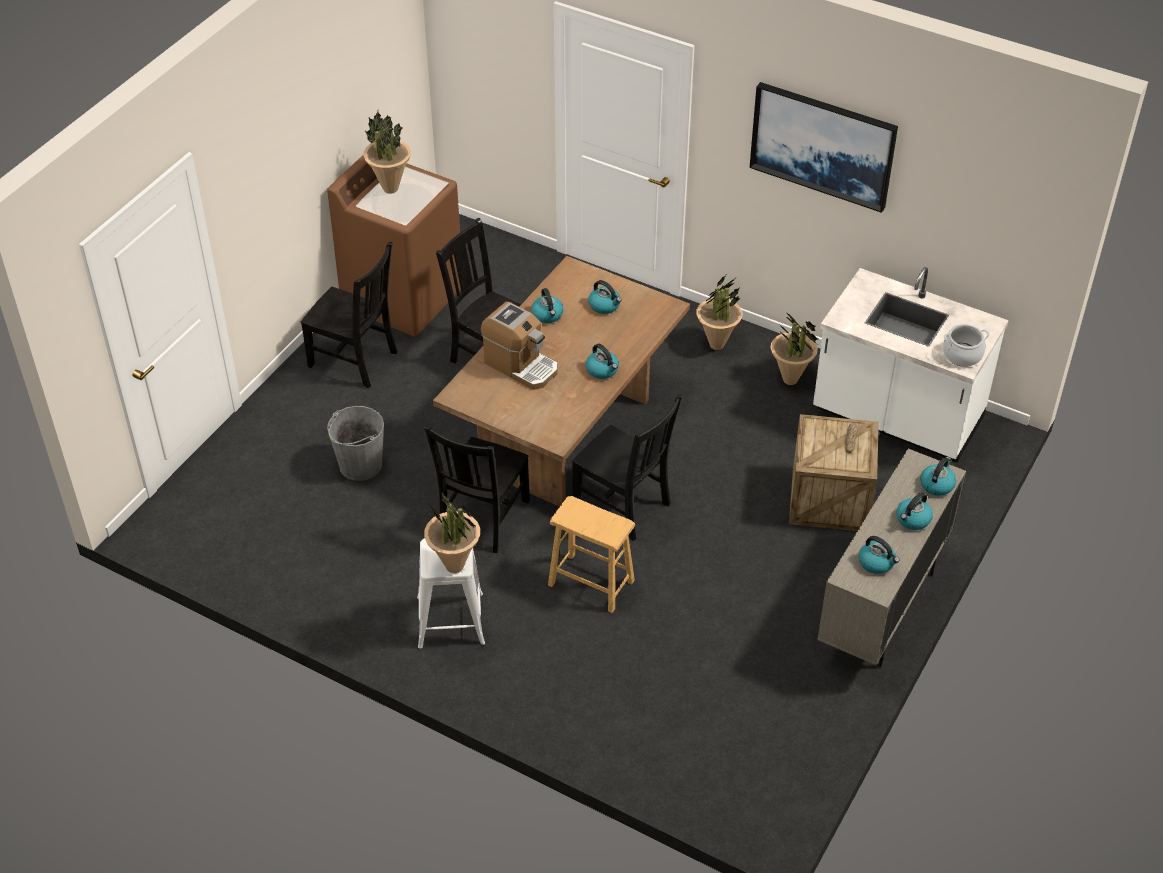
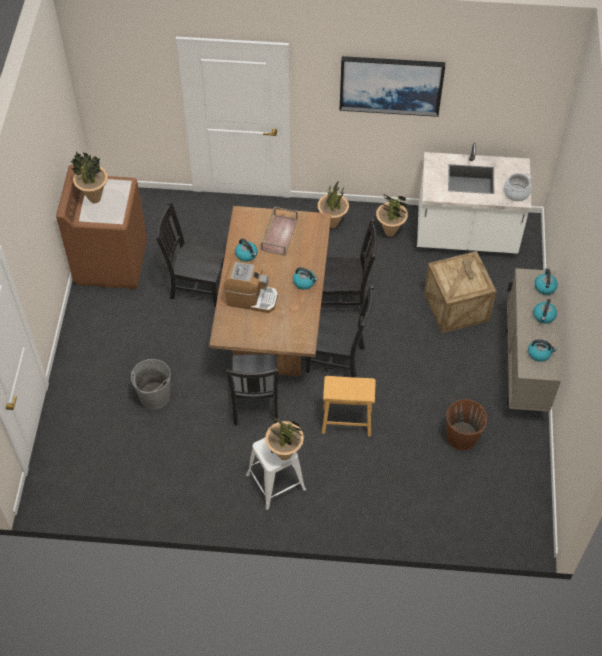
camera: 25 degrees left, 10 degrees up
(355, 360) = (106, 321): black chair -> black chair (344, 299)
(605, 305) = (279, 234): kettle -> brown tray
(739, 661) = (462, 437): none -> brown bucket

